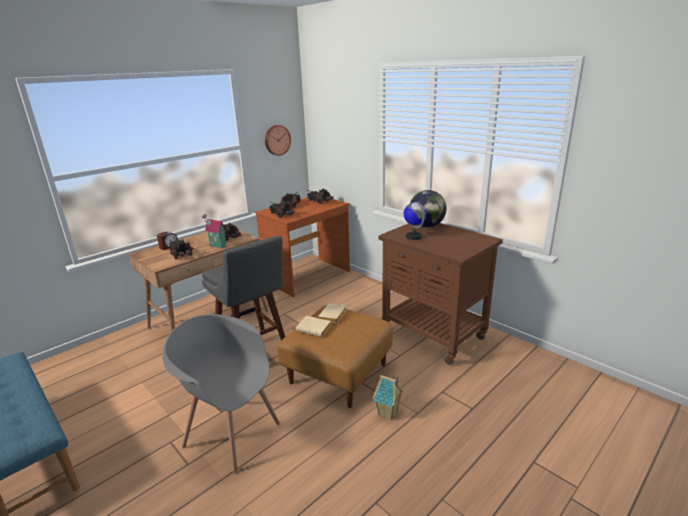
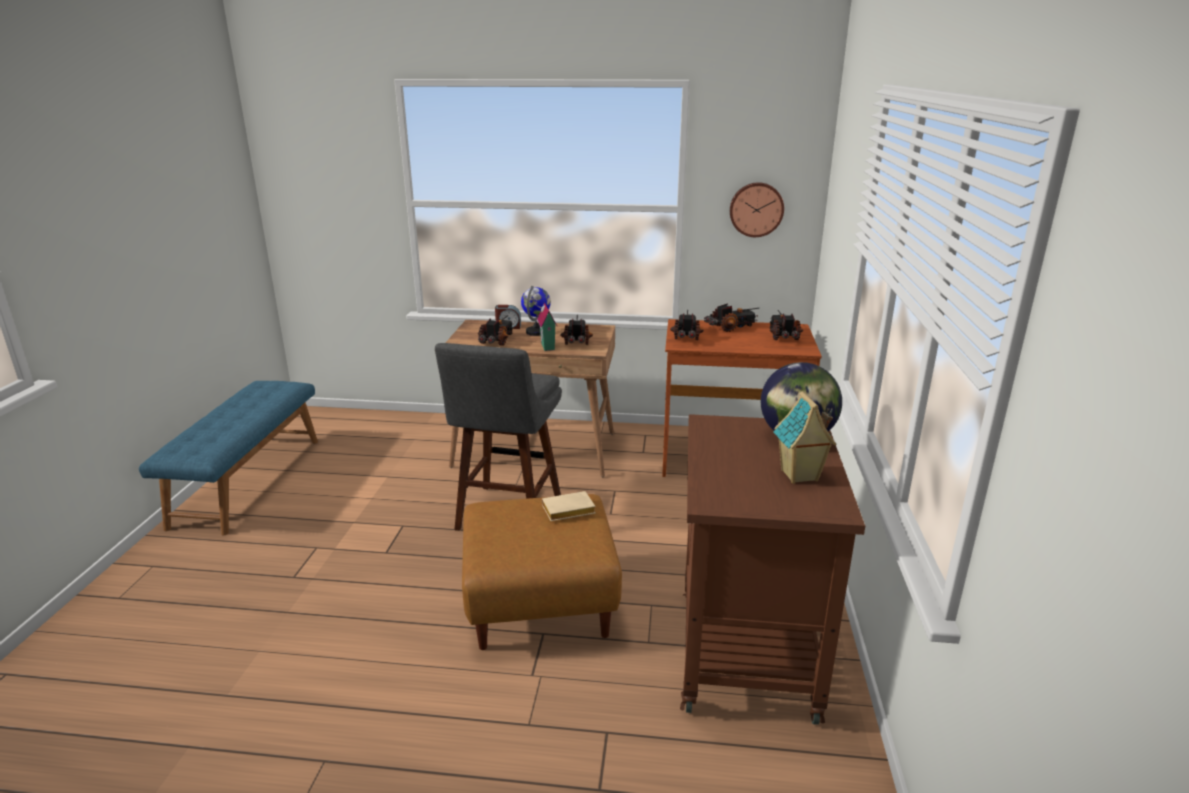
camera: 50 degrees right, 0 degrees up
(231, 434) = (357, 580): grey chair -> none
(315, 328) = (520, 512): beige book -> none
(388, 413) = (501, 692): toy house -> toy house (799, 476)
(413, 236) = (729, 441): globe -> globe (536, 332)

